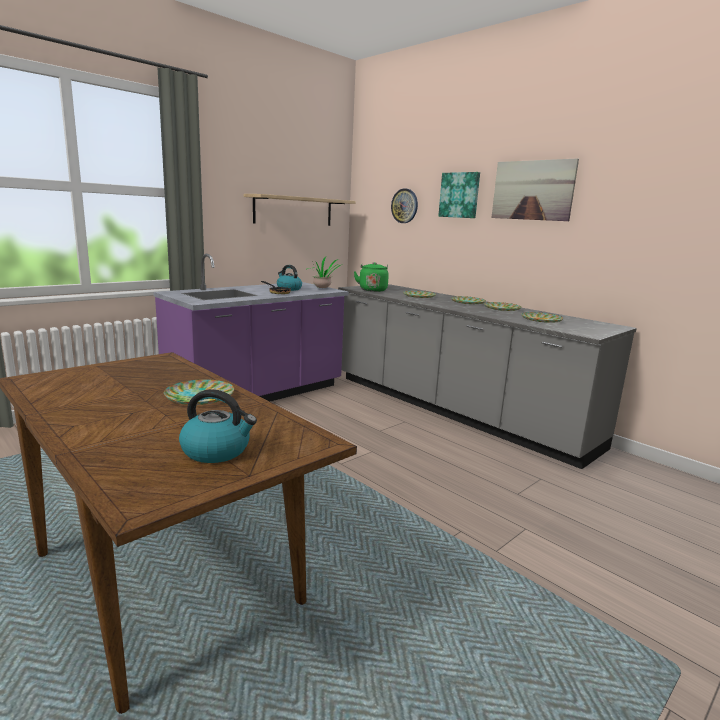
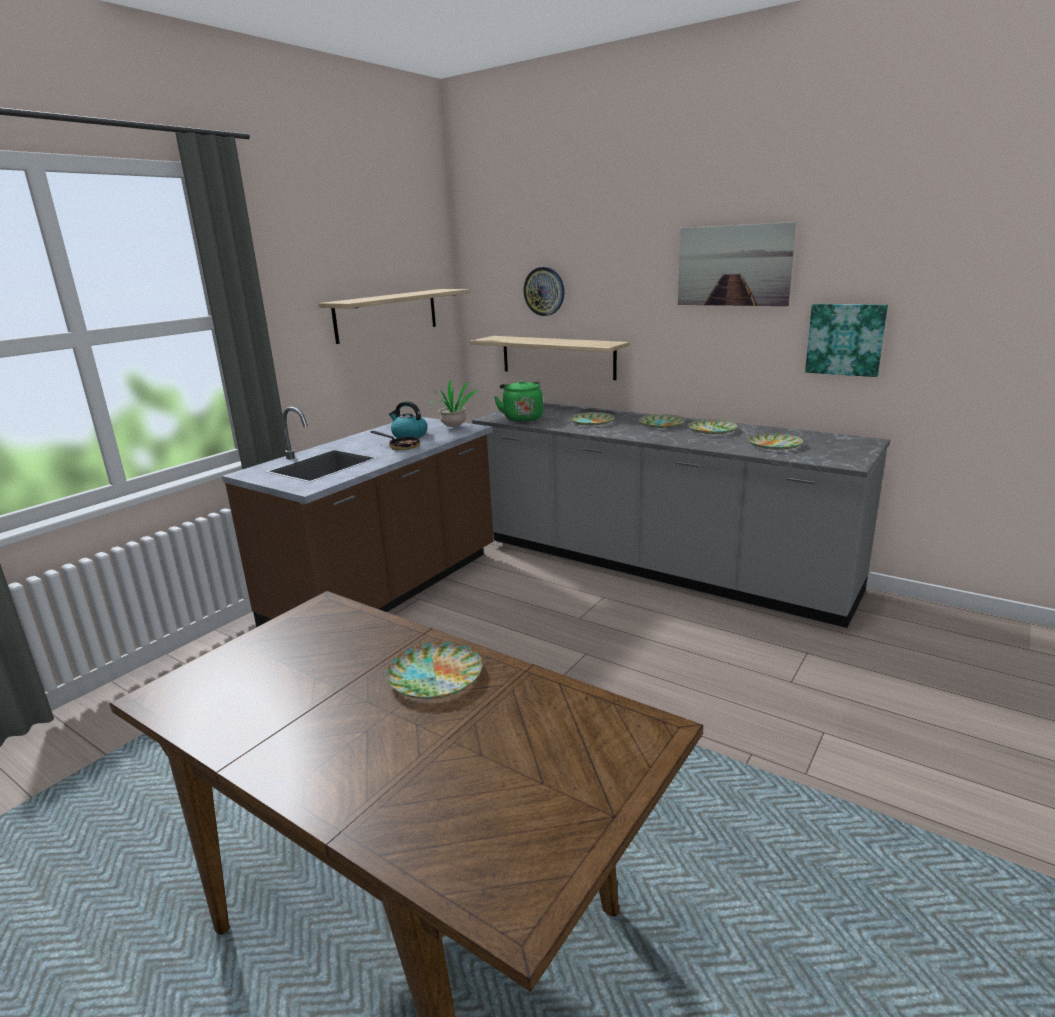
camera: 10 degrees left, 5 degrees up
(217, 451) = (538, 779): kettle -> none
(257, 394) = (387, 590): purple counter -> brown counter
(408, 253) = (557, 357): none -> shelf
(459, 195) = (627, 274): picture -> picture (845, 339)

